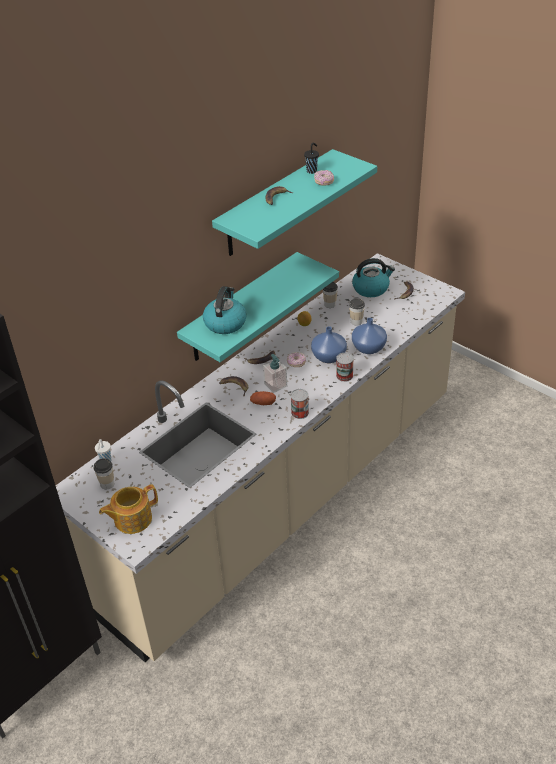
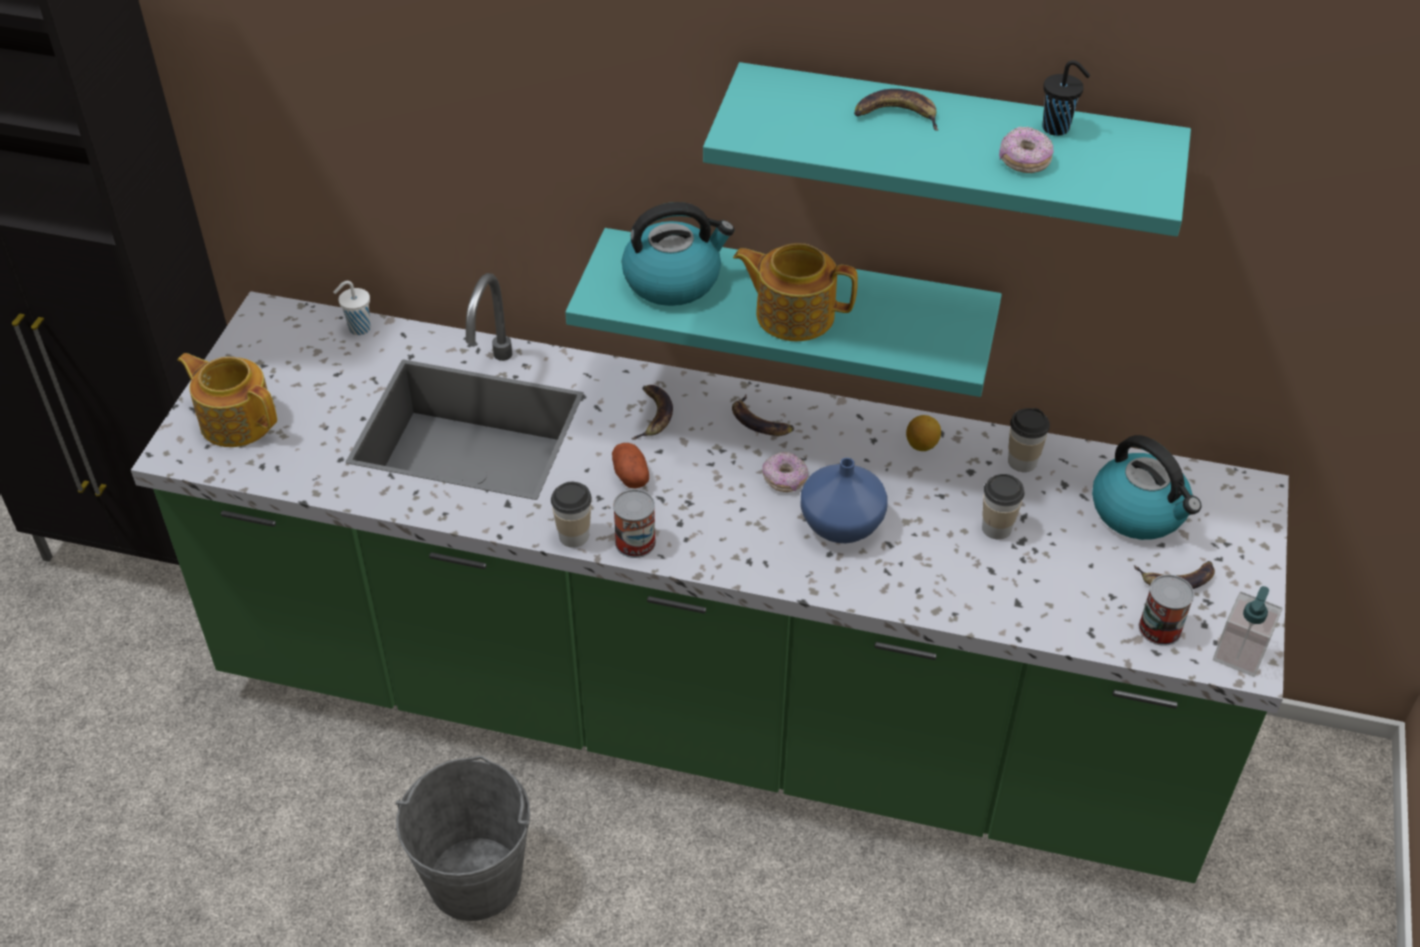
camera: 60 degrees right, 5 degrees up
(107, 484) = (305, 354): cup -> cup (574, 536)
(269, 300) = (793, 314): none -> teapot
(275, 385) = (695, 473): soap dispenser -> soap dispenser (1239, 654)
(284, 498) = (708, 710): beige counter -> green counter
(318, 604) = (475, 878): none -> grey bucket
(344, 376) = (796, 573): can -> can (1160, 628)
(368, 348) = (918, 582): blue vase -> none

